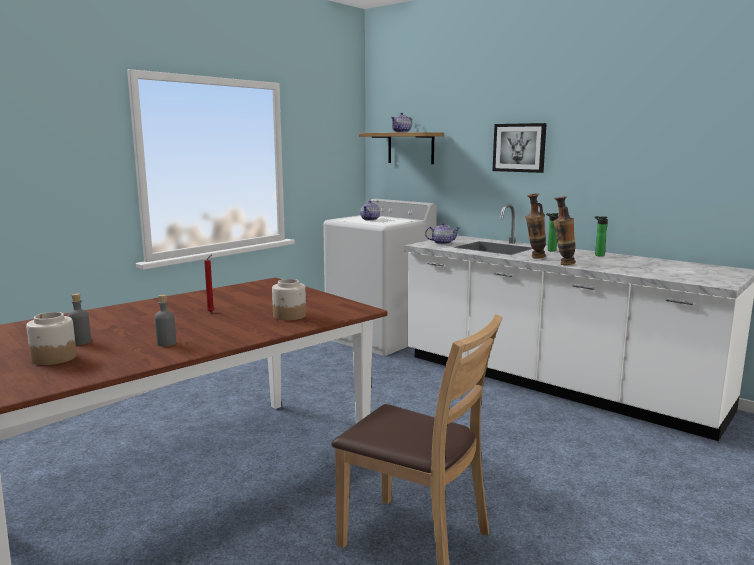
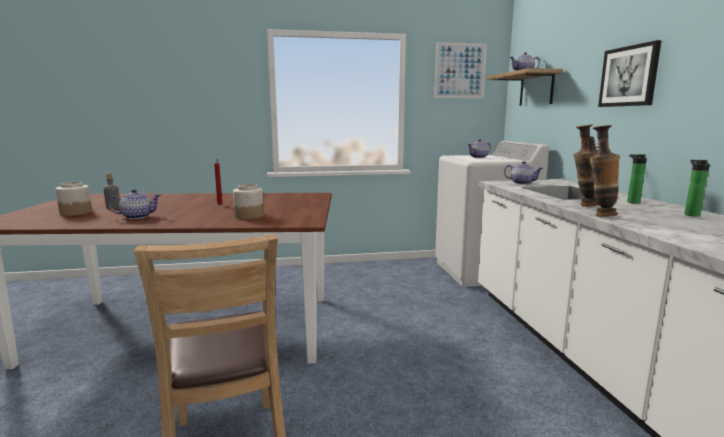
camera: 40 degrees right, 0 degrees up
(166, 343) = (137, 217): grey bottle -> teapot
(328, 125) = (460, 71): none -> picture

